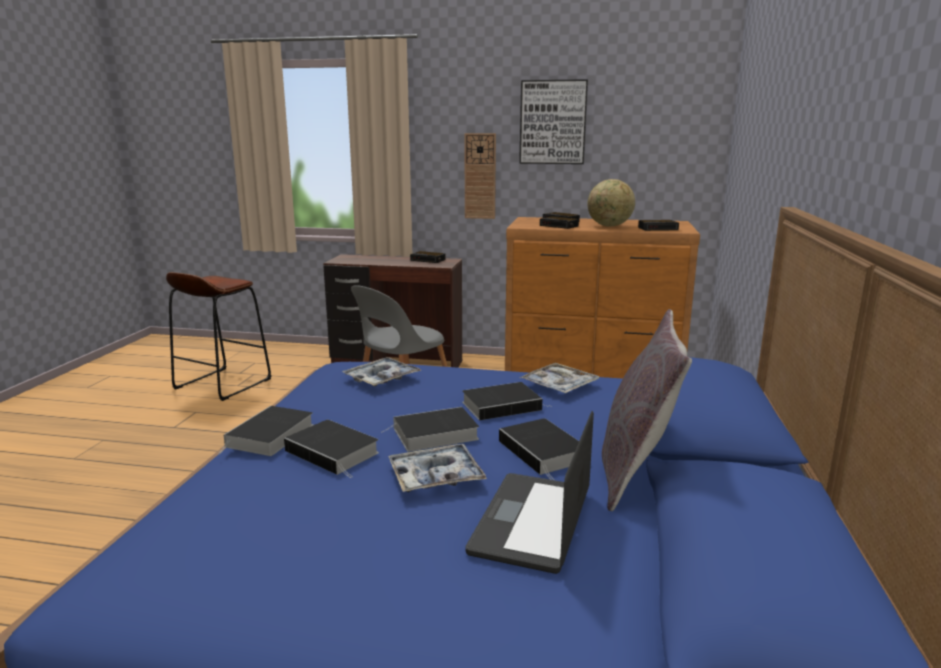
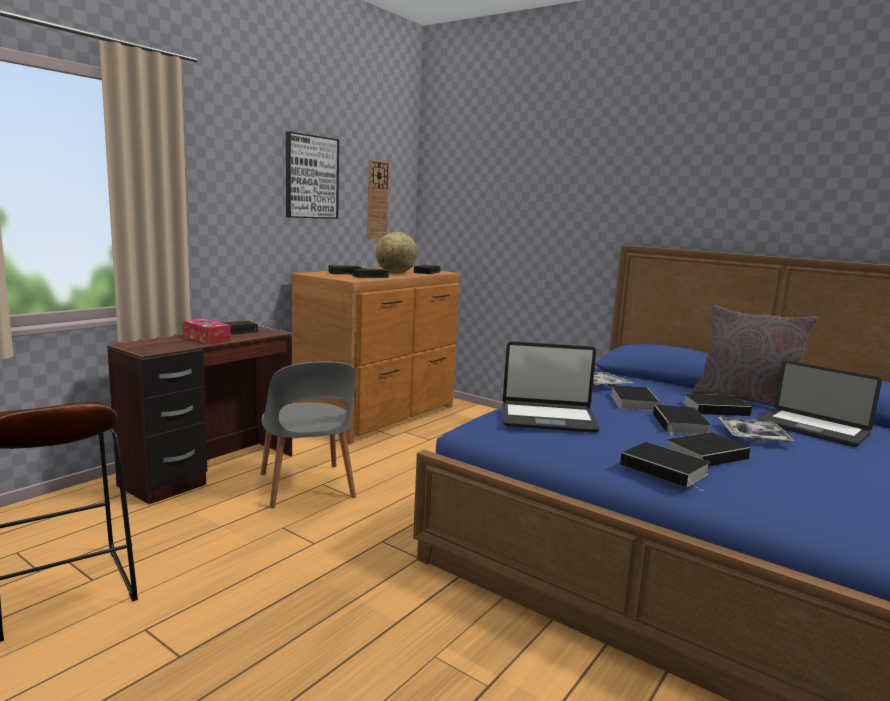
camera: 65 degrees left, 5 degrees down
(381, 378) = (548, 418): tray -> laptop
(392, 260) = (206, 338): none -> tissue box
(480, 176) = (250, 231): wall clock -> wall clock (377, 200)

